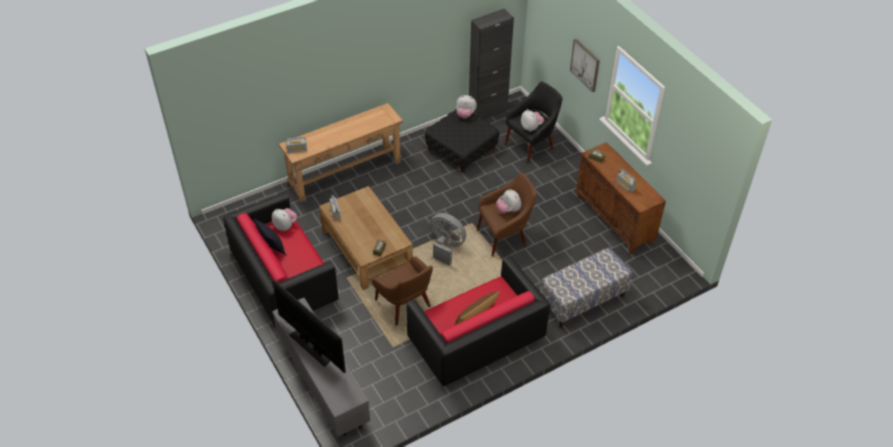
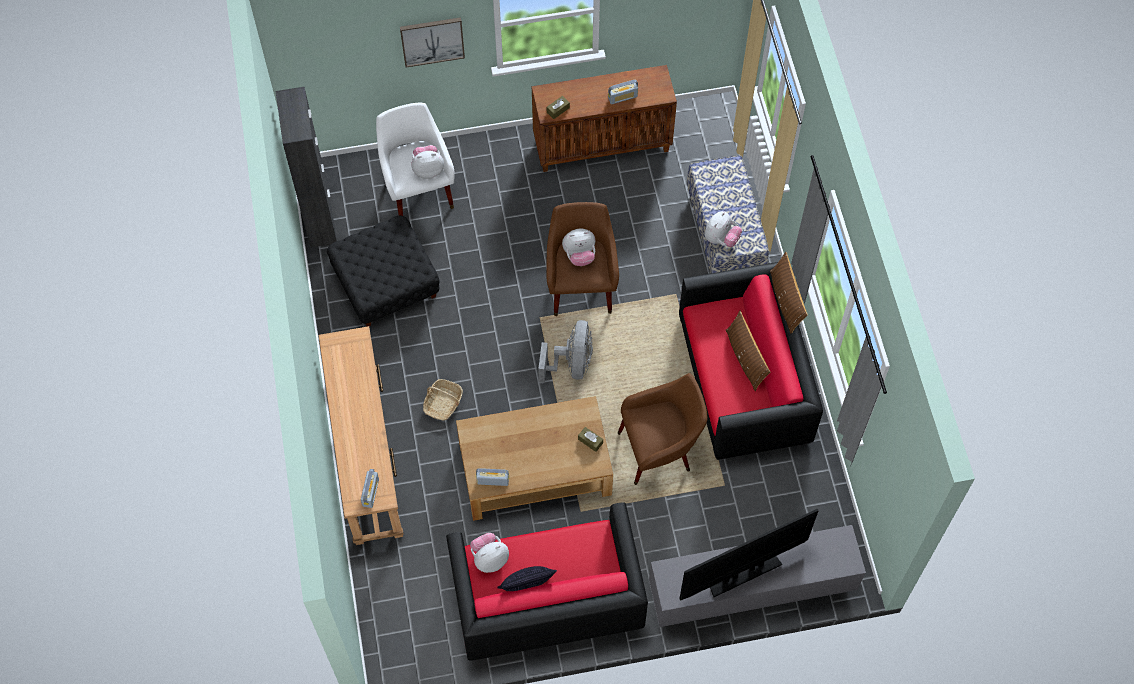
camera: 70 degrees left, 15 degrees up
(393, 195) = (443, 403): none -> basket
(446, 247) = (571, 364): grey fan -> grey fan turned 135 degrees clockwise
(465, 114) = (351, 246): plush toy -> plush toy (721, 239)
(519, 313) = (785, 300): none -> brown pillow
(531, 145) = (418, 189): black armchair -> white armchair

